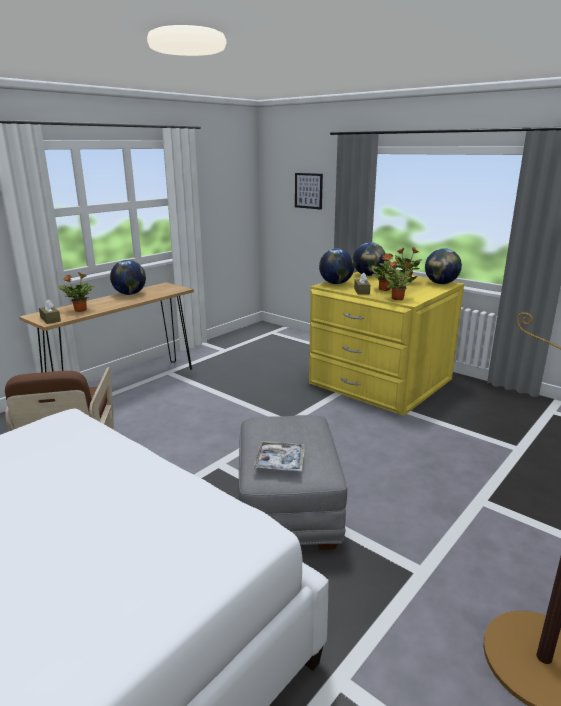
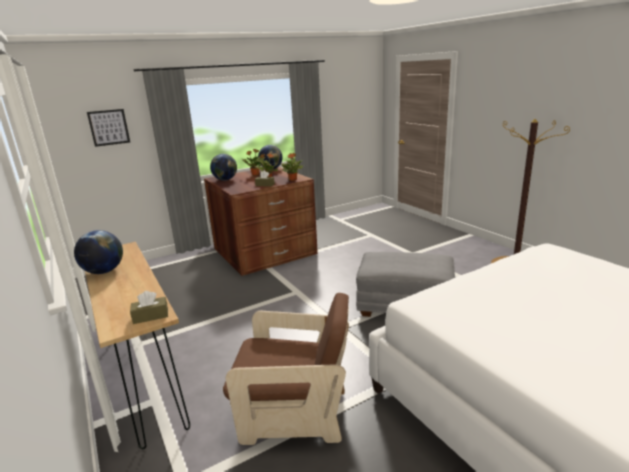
camera: 70 degrees left, 0 degrees up
(80, 310) = (134, 299): potted plant -> none
(280, 462) = (429, 265): tray -> none
(336, 283) = (235, 188): globe -> none
(380, 381) = (265, 251): yellow dresser -> brown dresser

